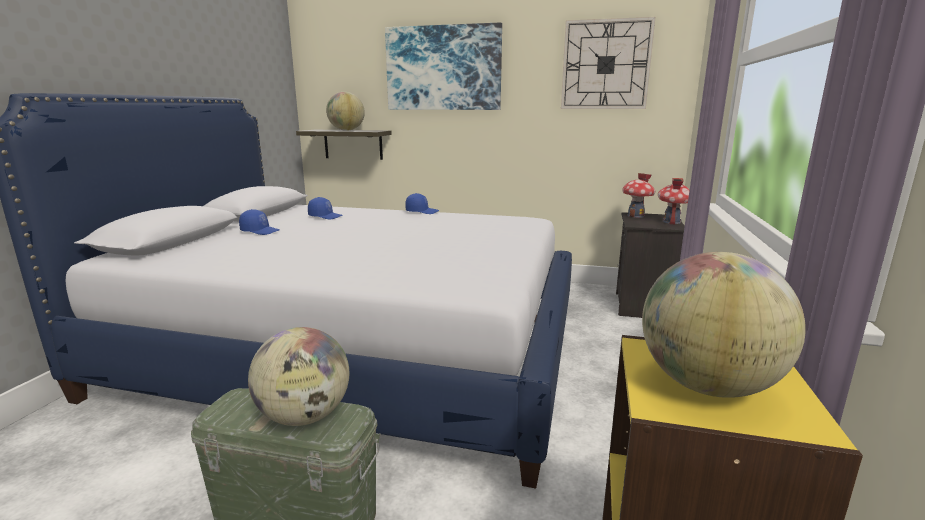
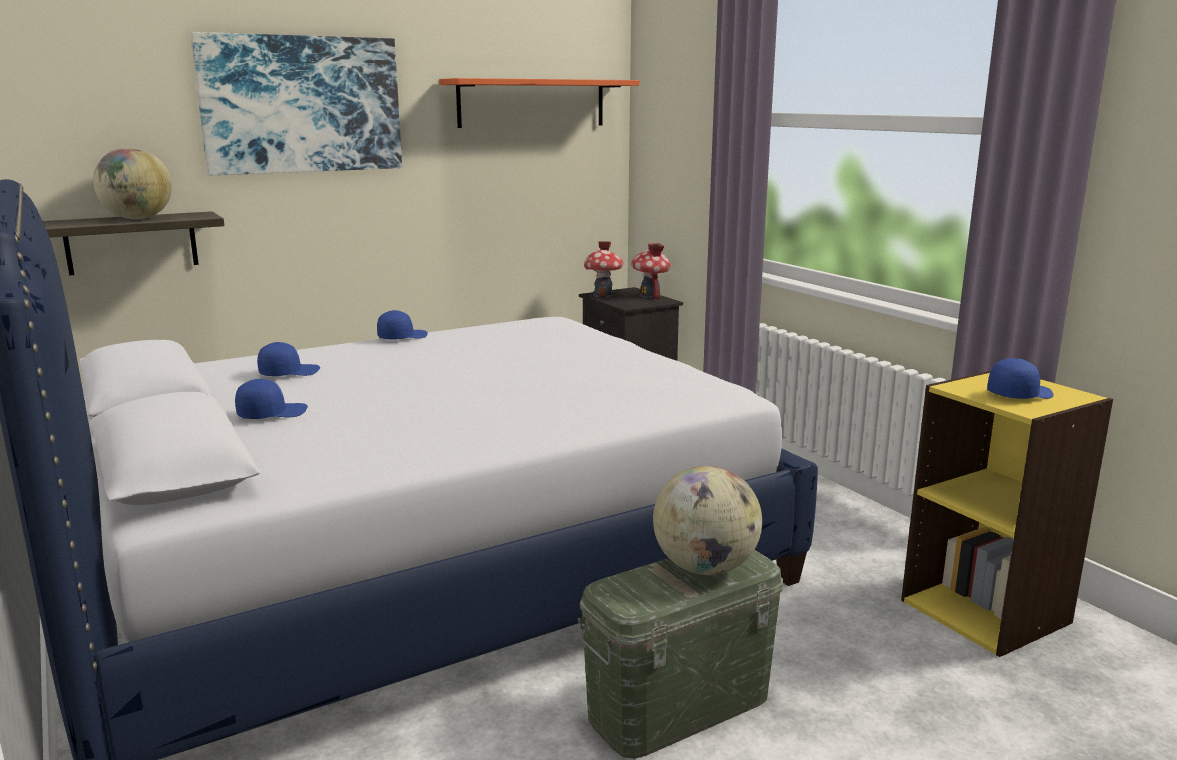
camera: 45 degrees left, 0 degrees up
(605, 65) = (532, 103): wall clock -> orange shelf
(707, 385) = (1018, 394): globe -> blue cap

